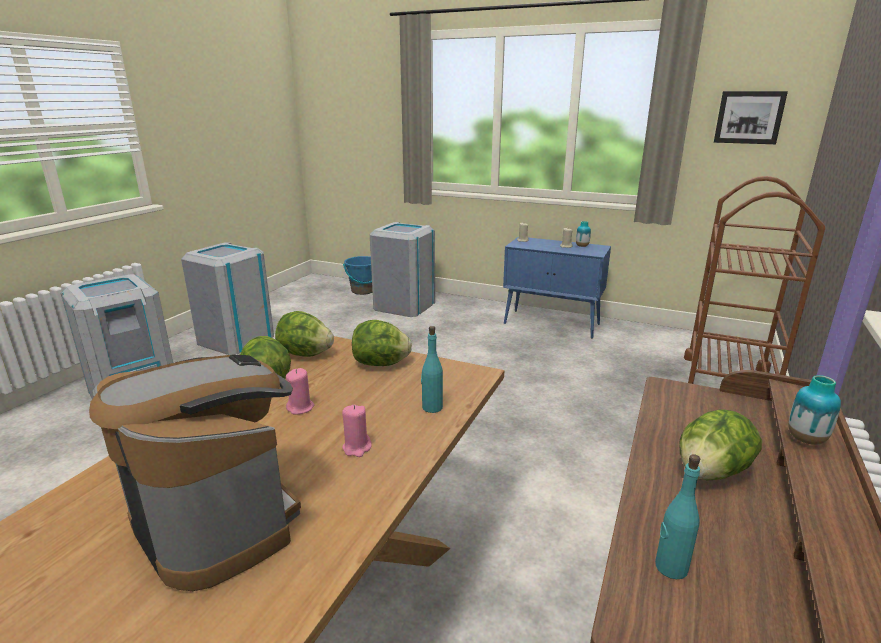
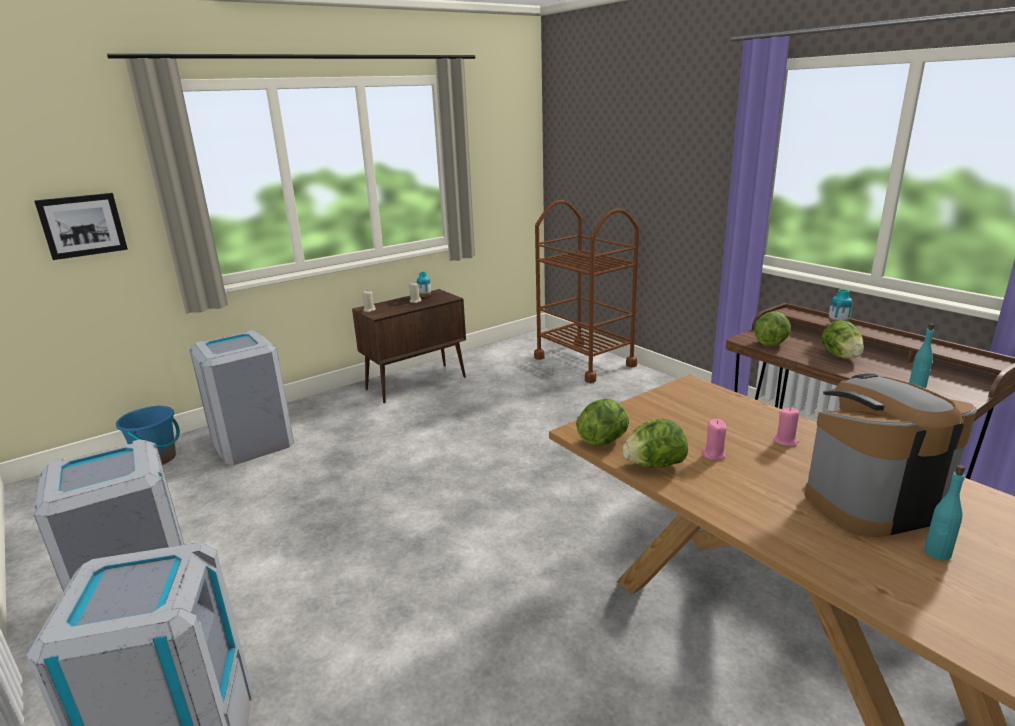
camera: 60 degrees left, 0 degrees up
(381, 364) = (649, 412): lettuce -> lettuce (770, 343)
(432, 407) = (736, 407): turquoise bottle -> turquoise bottle (937, 553)
(552, 324) = (417, 383): blue cabinet -> brown cabinet
(749, 117) = (502, 156): picture -> picture (82, 225)

